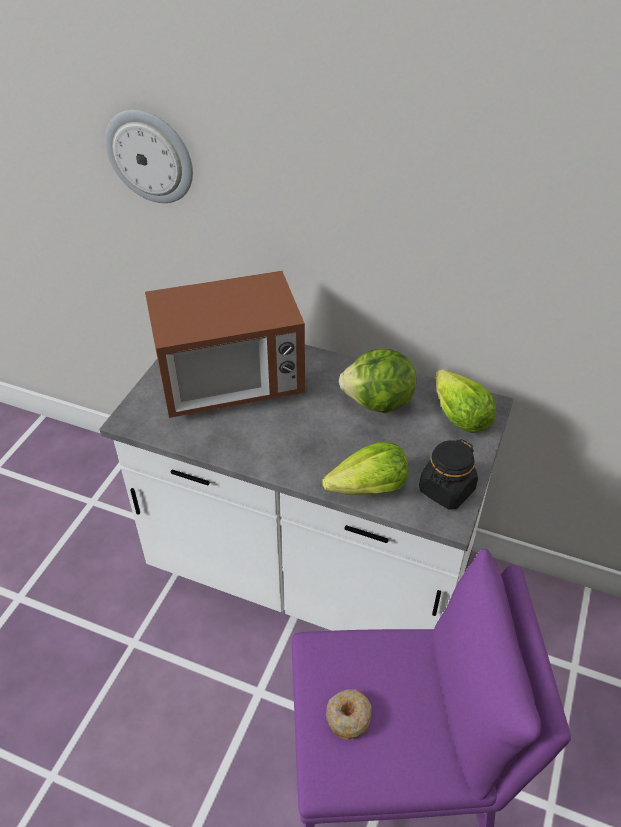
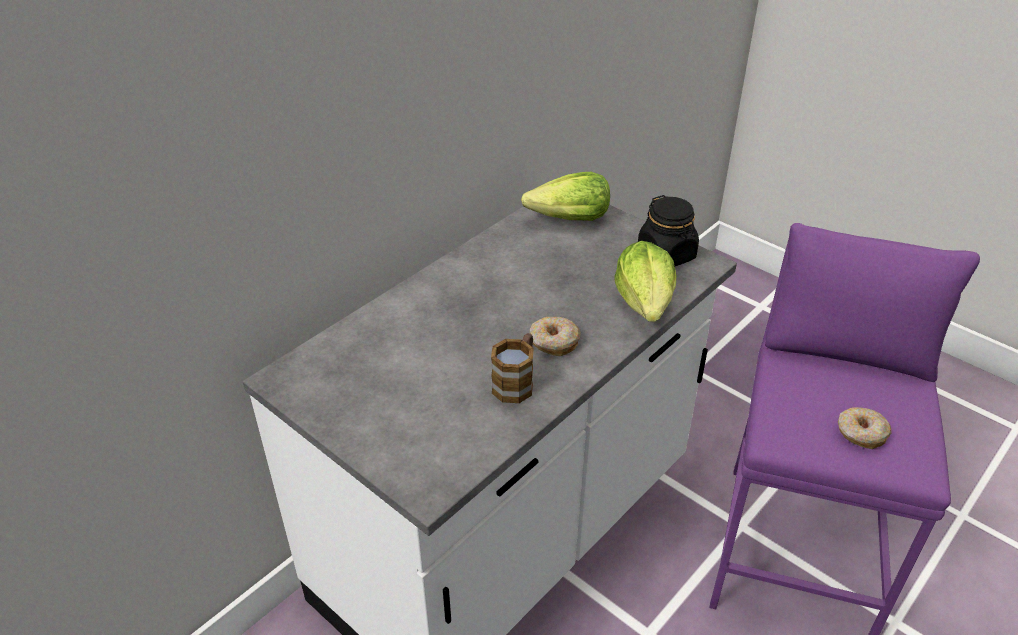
camera: 70 degrees left, 5 degrees down
(150, 156) = (127, 177): wall clock -> none
(230, 383) = (416, 371): microwave -> none
(239, 435) = (516, 382): none -> mug
(291, 444) = (553, 342): none -> donut
(378, 403) = (522, 263): lettuce -> none

